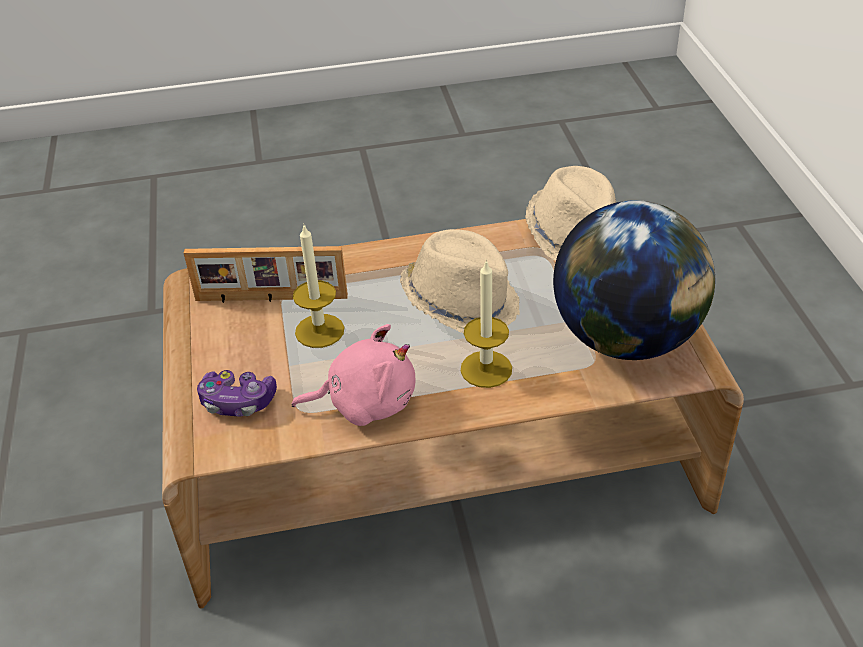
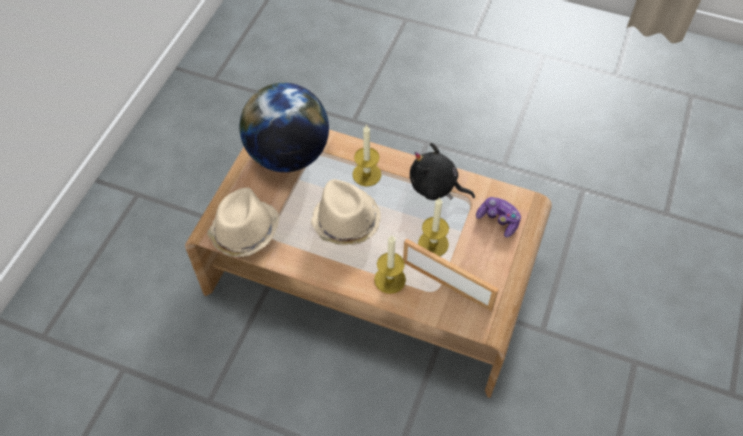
camera: 150 degrees left, 15 degrees up
(350, 271) = (390, 279): none -> candle
(365, 402) = (436, 187): pink plush toy -> black plush toy

